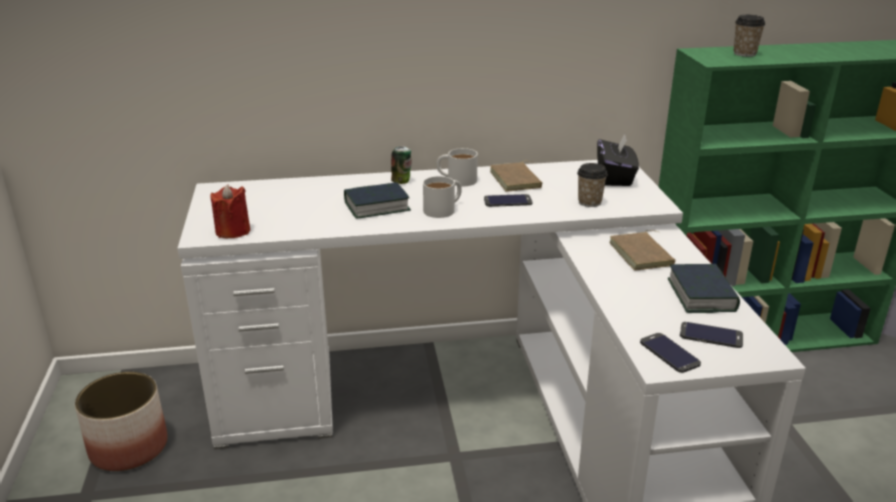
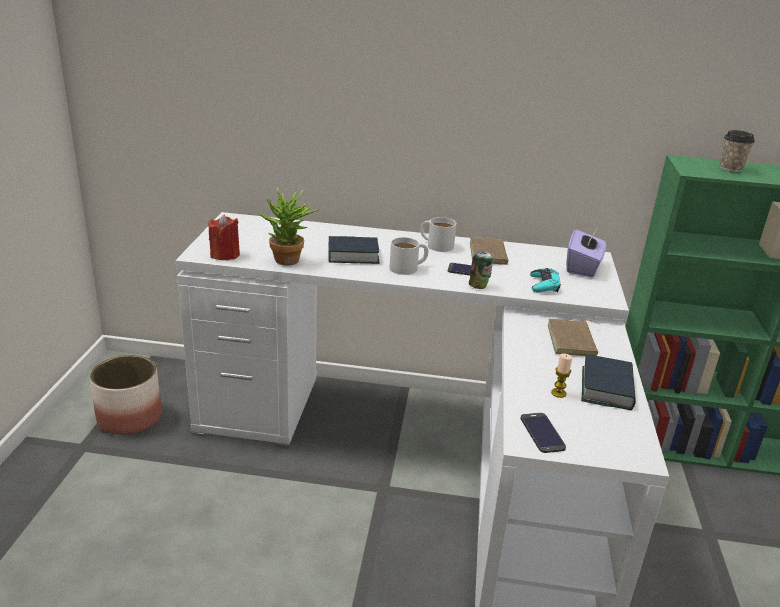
camera: 15 degrees right, 0 degrees up
(311, 226) = (289, 262): none -> potted plant
(402, 181) = (387, 238): can -> can (479, 286)
(589, 202) = (544, 285): cup -> turquoise game controller
(615, 177) = (583, 267): black tissue box -> purple tissue box
(660, 309) = (558, 393): none -> candle
(711, 335) = (592, 426): phone -> none

